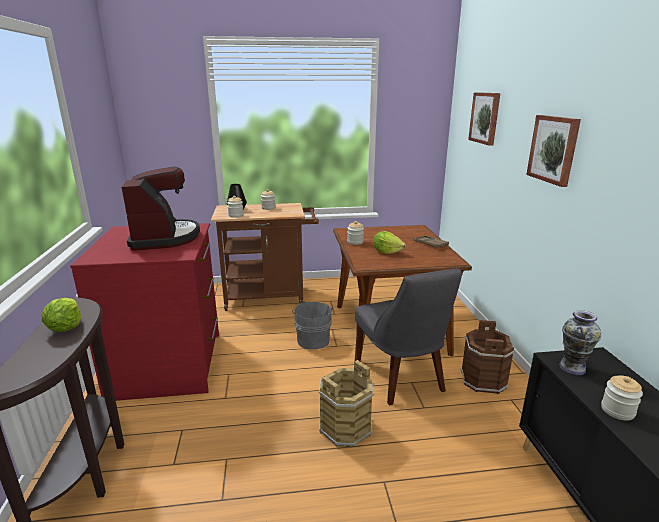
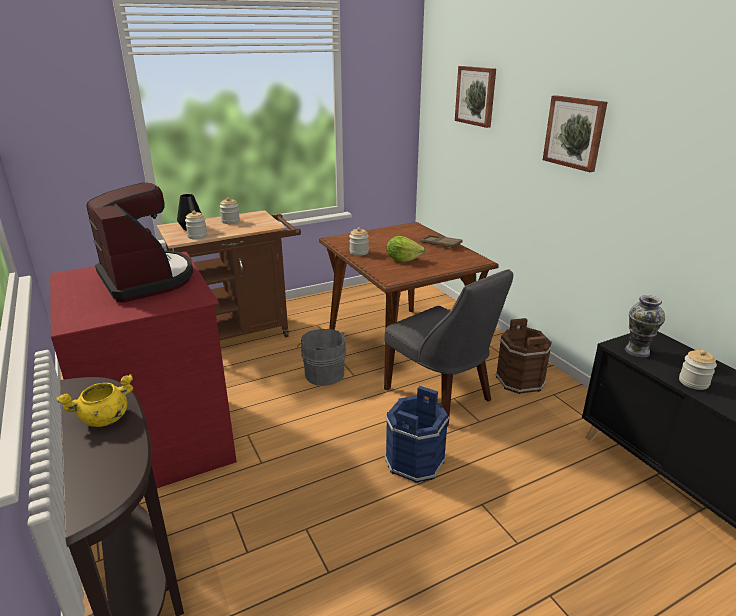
camera: 20 degrees left, 5 degrees up
(65, 327) = (104, 419): lettuce -> yellow cooking pot
(346, 428) = (415, 461): brown bucket -> blue bucket

